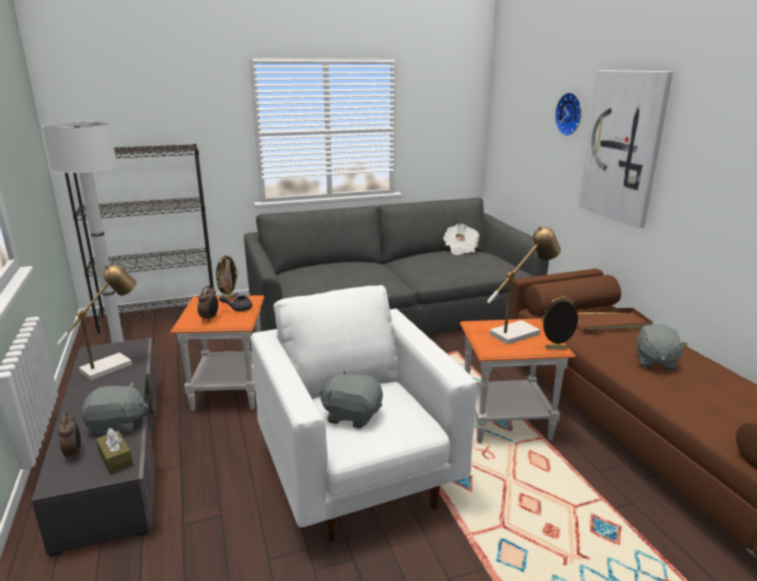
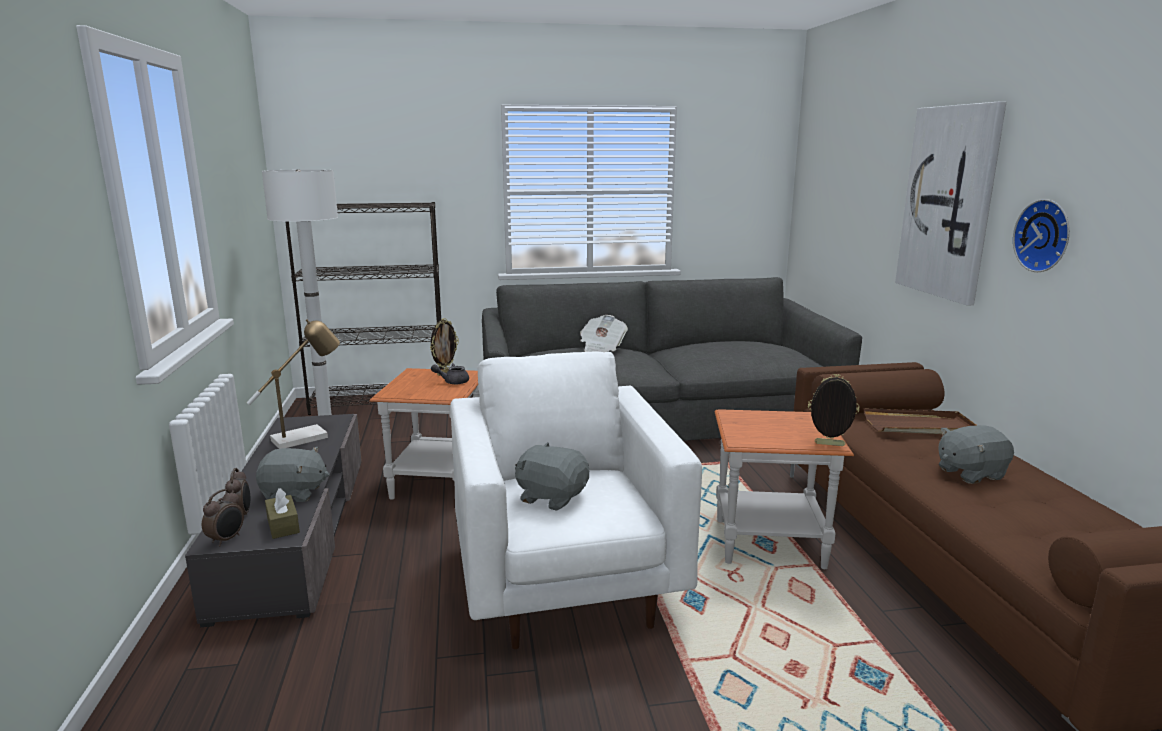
camera: 10 degrees right, 5 degrees down
(210, 318) = (417, 389): alarm clock -> alarm clock (227, 539)
(460, 249) = (747, 339): newspaper -> newspaper (601, 347)
(519, 332) = (786, 424): table lamp -> none
(570, 114) = (888, 166): wall clock -> wall clock (1045, 235)
(655, 361) = (969, 473): grey plush toy -> grey plush toy turned 45 degrees clockwise

